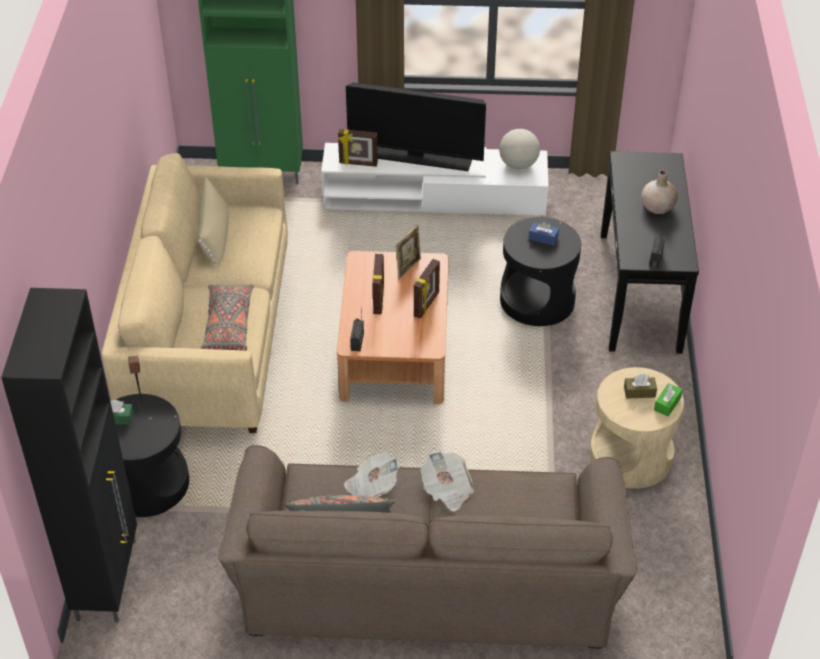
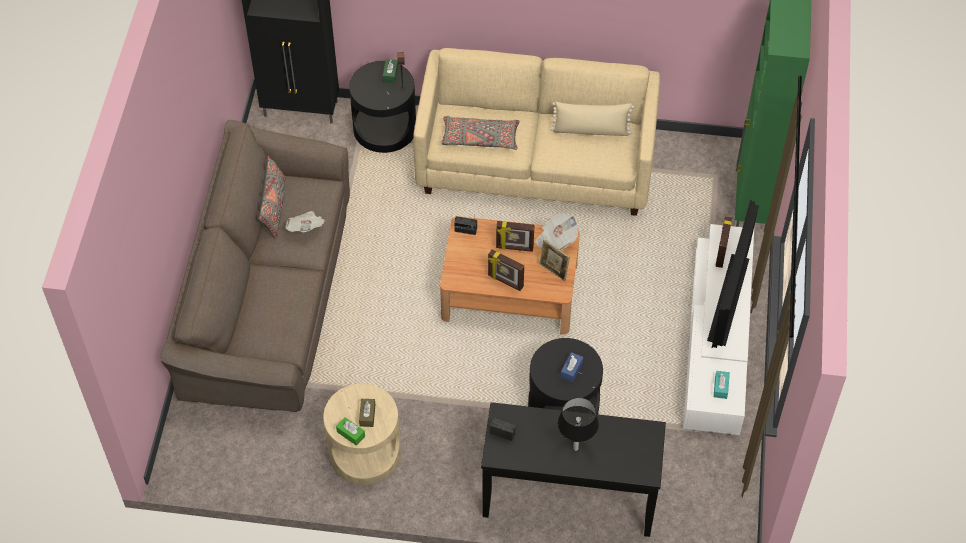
camera: 95 degrees right, 10 degrees up
(447, 490) = (294, 275): newspaper -> newspaper (556, 240)
(518, 164) = (720, 387): globe -> turquoise tissue box
(657, 207) = (576, 448): beige vase -> black table lamp

